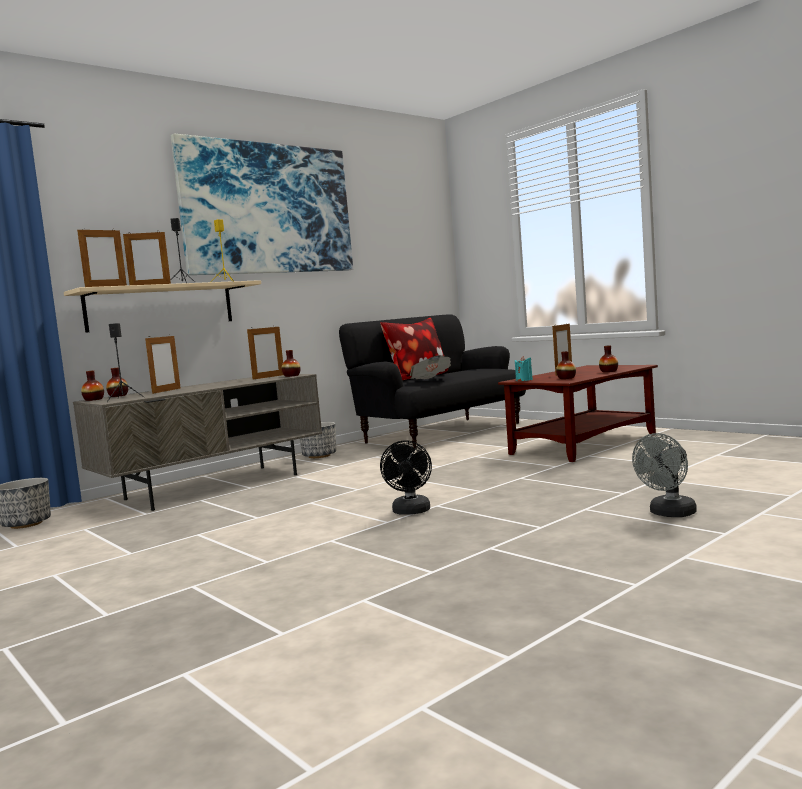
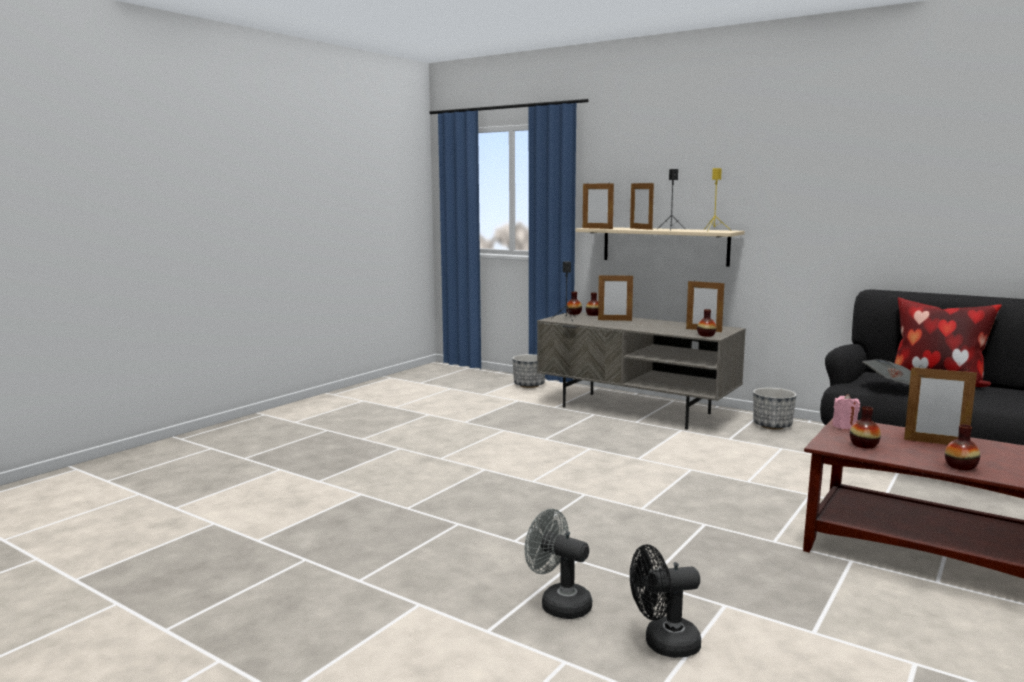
camera: 75 degrees right, 5 degrees up
(268, 209) = (794, 150): picture -> none
(411, 512) = (562, 486): black fan -> black fan (663, 644)
(524, 380) = (844, 426): turquoise candle -> pink candle

